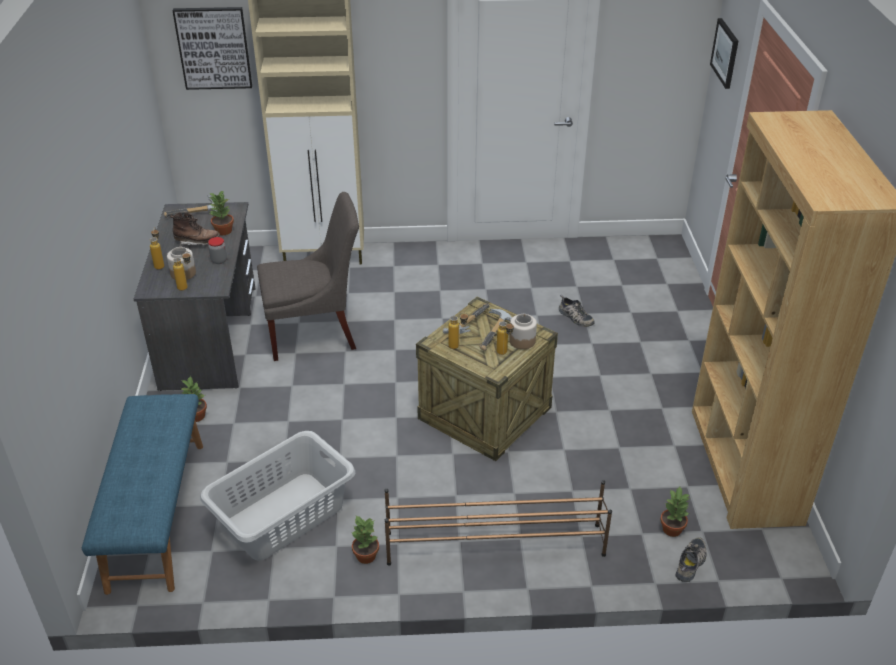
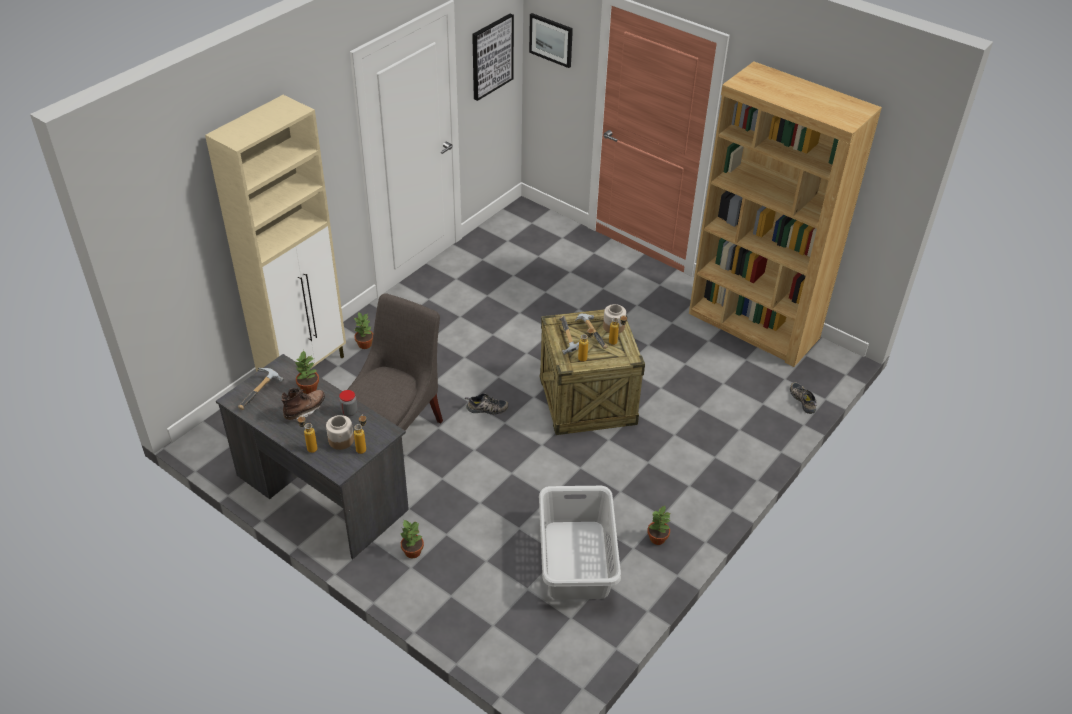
camera: 50 degrees left, 5 degrees up
(156, 514) = (498, 631): blue bench -> none
(213, 48) = (177, 226): picture -> picture (491, 56)
(494, 543) = (707, 471): brown shoe rack -> none
(574, 317) = (544, 298): shoe -> shoe (487, 409)
(672, 529) = (771, 389): potted plant -> potted plant (365, 344)

